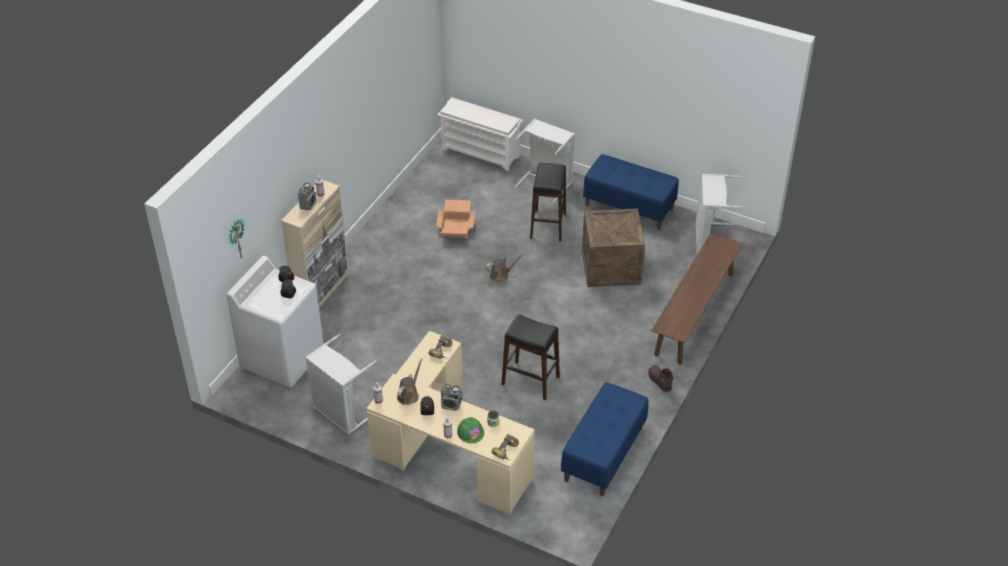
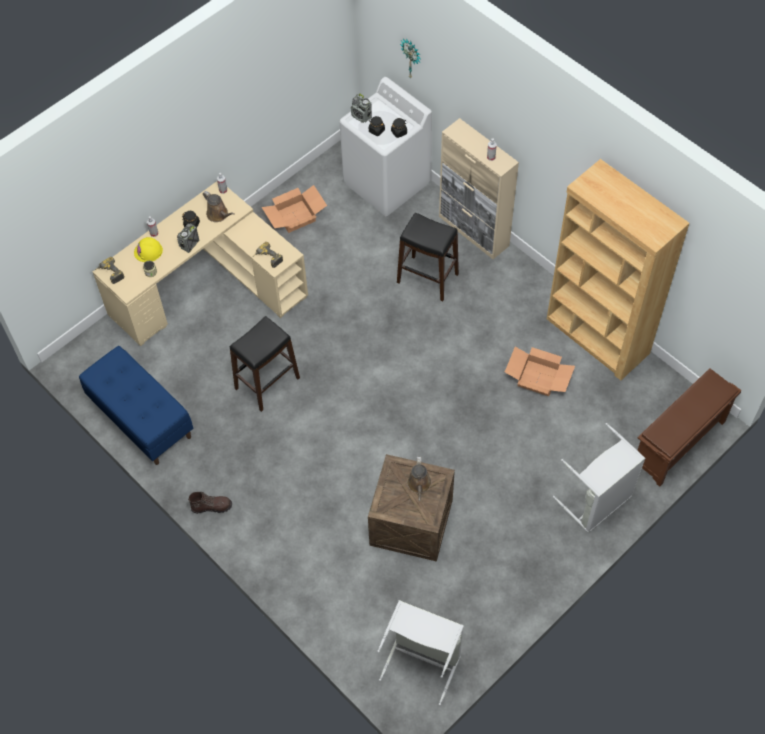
camera: 110 degrees right, 15 degrees up
(308, 205) = (476, 144): radio -> radio (361, 116)
(341, 412) = (295, 216): grey laundry basket -> cardboard box
(405, 204) = (597, 337): none -> brown bookcase
(470, 432) = (148, 251): green hard hat -> yellow hard hat
(481, 152) = (679, 444): white shoe rack -> brown shoe rack
(501, 275) = (438, 401): brown watering can -> brown watering can (419, 485)
(548, 225) = (510, 477): black stool -> black stool (428, 278)
(629, 207) = (517, 585): blue bench -> none
(694, 313) = (298, 586): brown bench -> none

